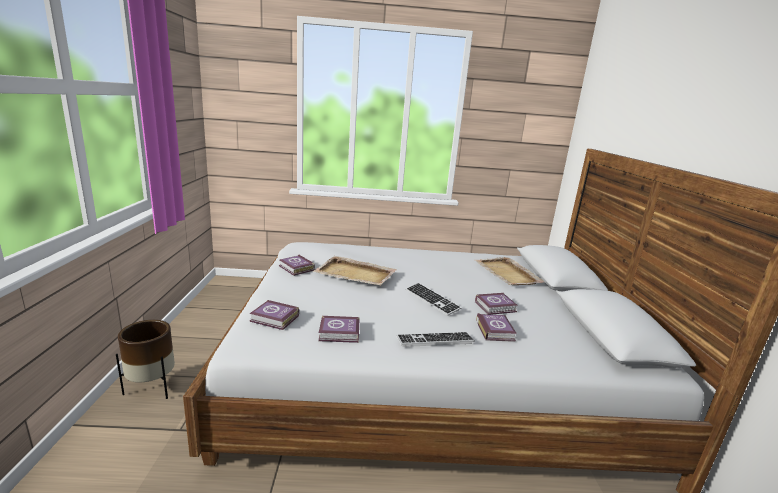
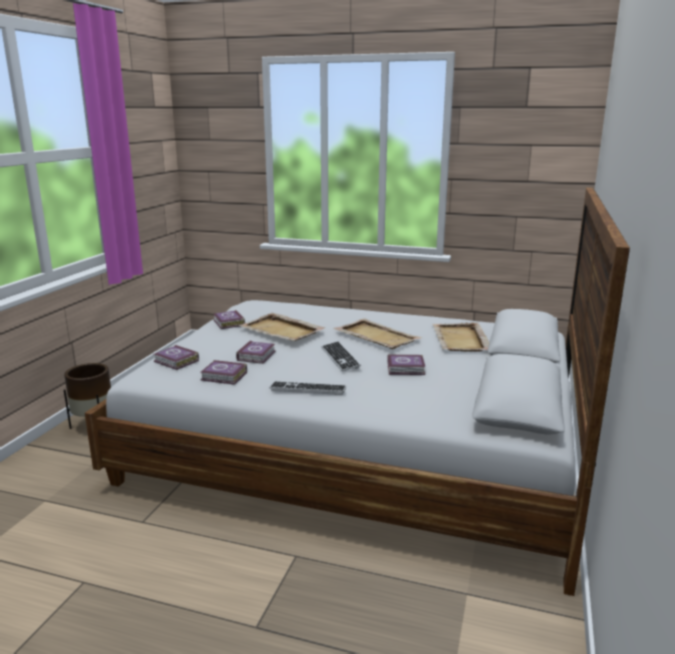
camera: 20 degrees right, 0 degrees up
(440, 274) = (376, 336): none -> beige tray
(495, 330) = (380, 387): book -> book (257, 355)

